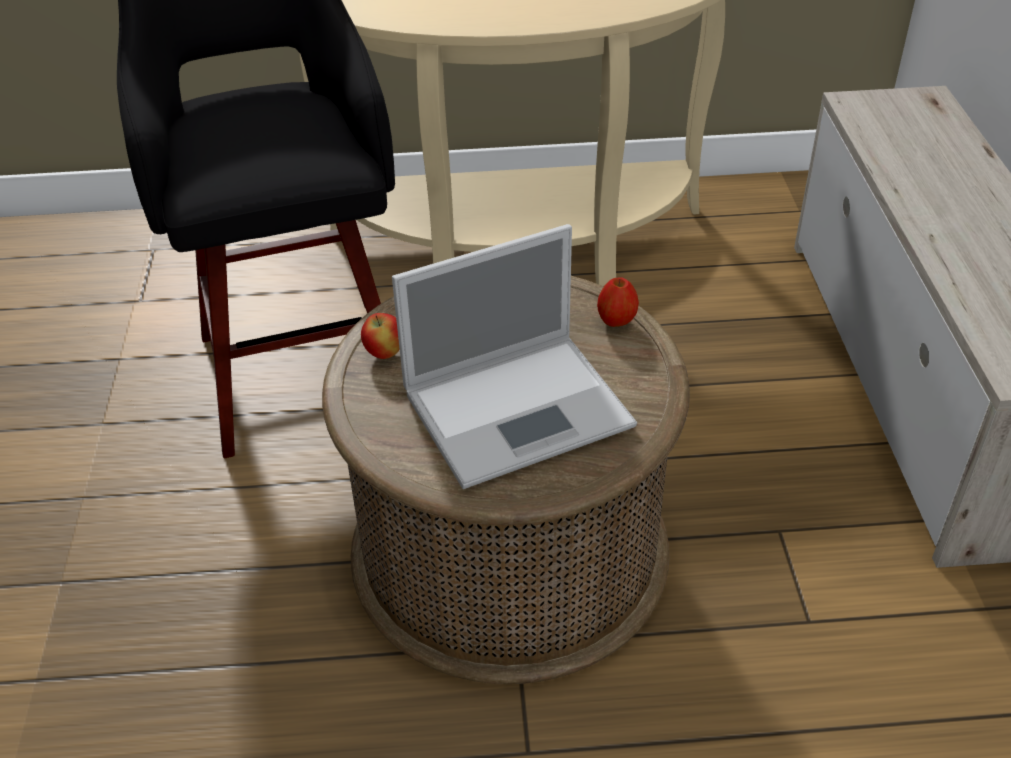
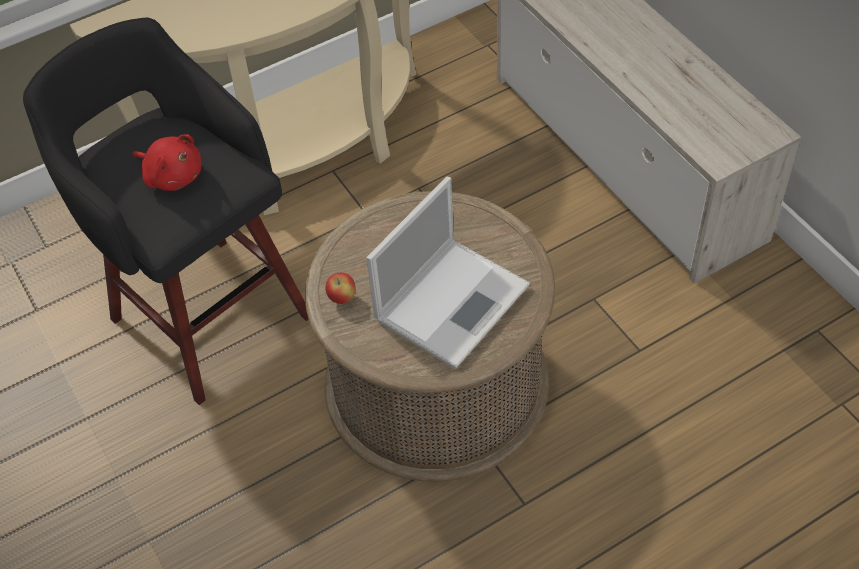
camera: 25 degrees left, 10 degrees up
(261, 138) = (172, 176): none -> red plush toy
(616, 321) = (472, 215): apple -> none

